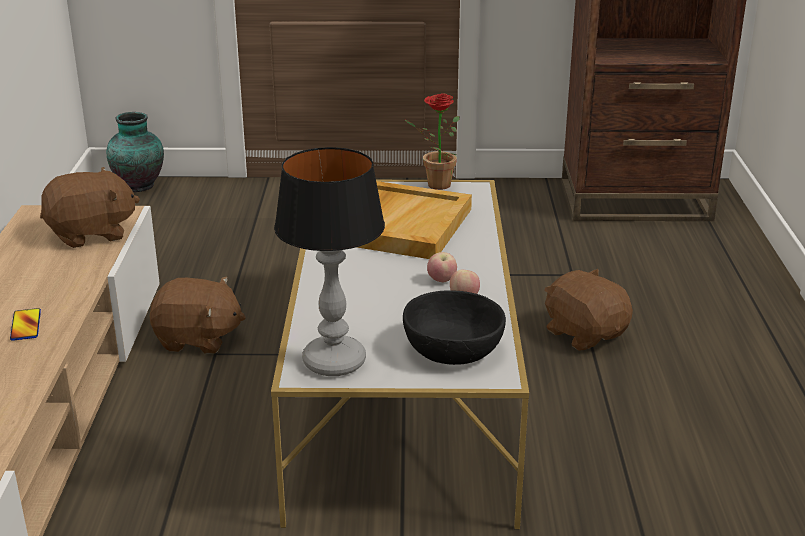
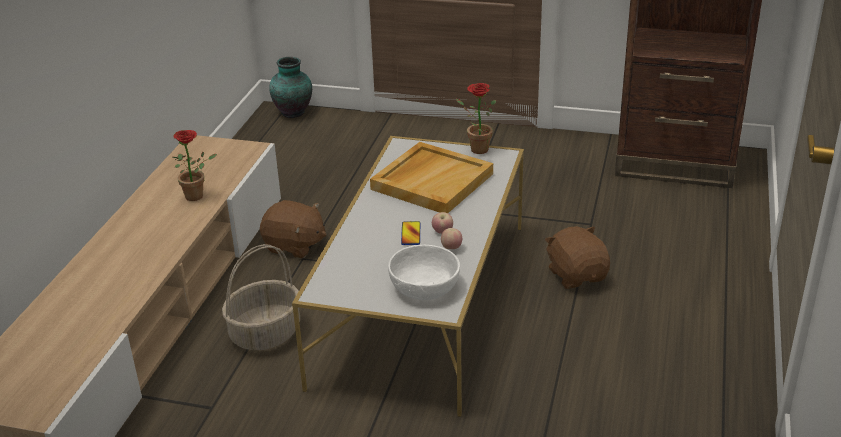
camera: 15 degrees right, 5 degrees up
(26, 325) = (163, 231): phone -> phone (411, 234)
(63, 276) = (198, 195): none -> potted plant
(91, 234) = (227, 163): brown plush toy -> none
(196, 455) = (265, 332): none -> basket
(334, 363) = (341, 287): table lamp -> none
(453, 349) = (425, 287): black bowl -> white bowl

